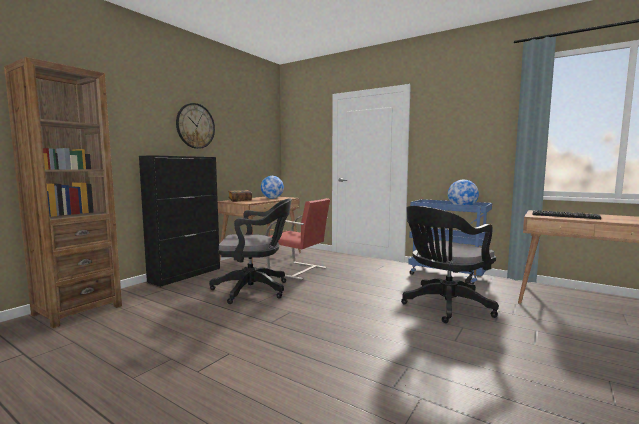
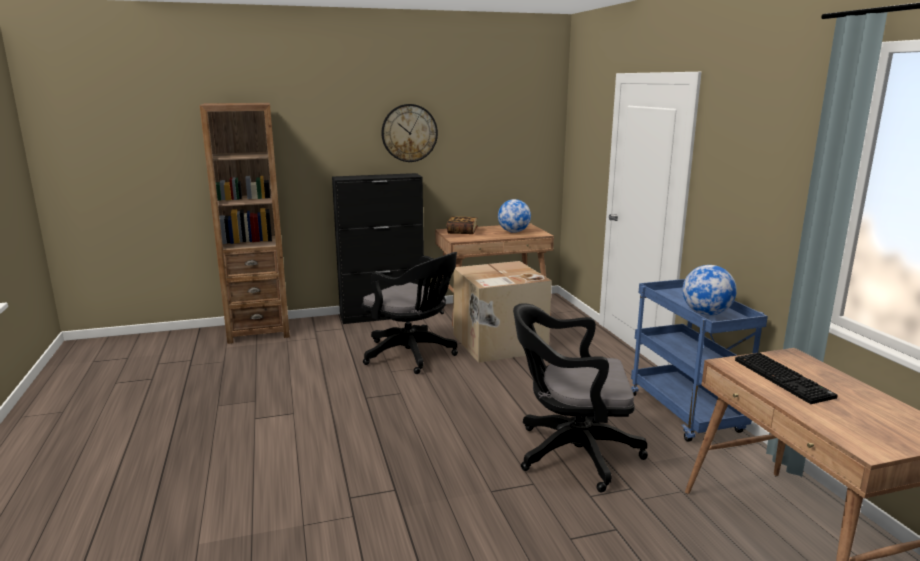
camera: 40 degrees right, 10 degrees up
(298, 271) = (498, 343): red chair -> cardboard box

